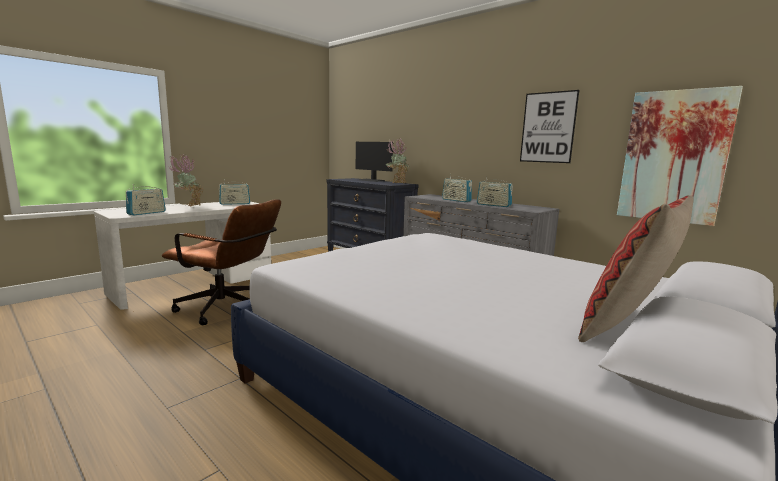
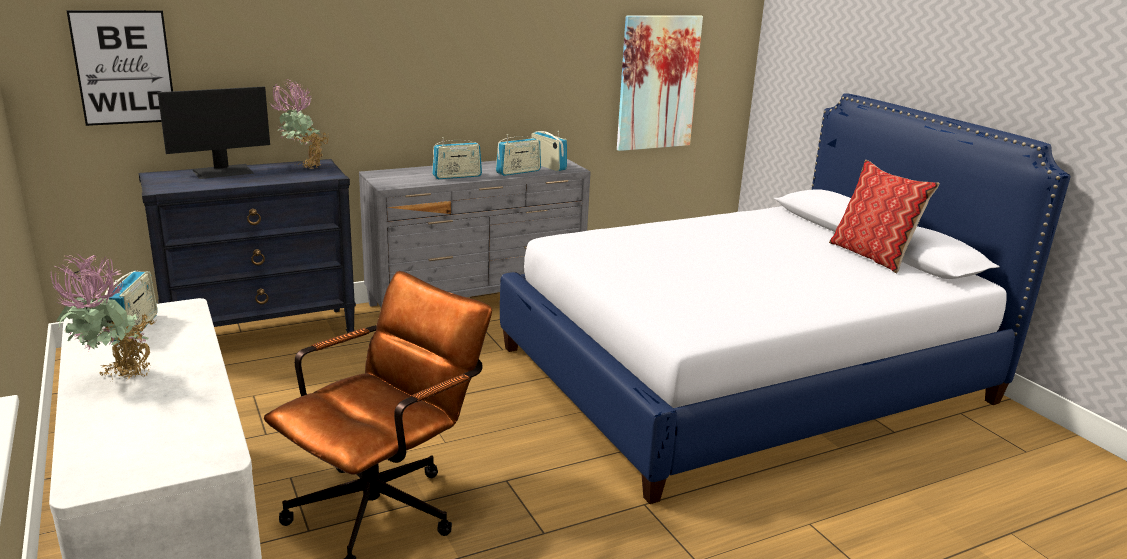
camera: 70 degrees left, 10 degrees up
(146, 213) = (201, 427): radio -> radio (547, 166)
(548, 127) = (538, 53): picture -> picture (124, 68)

